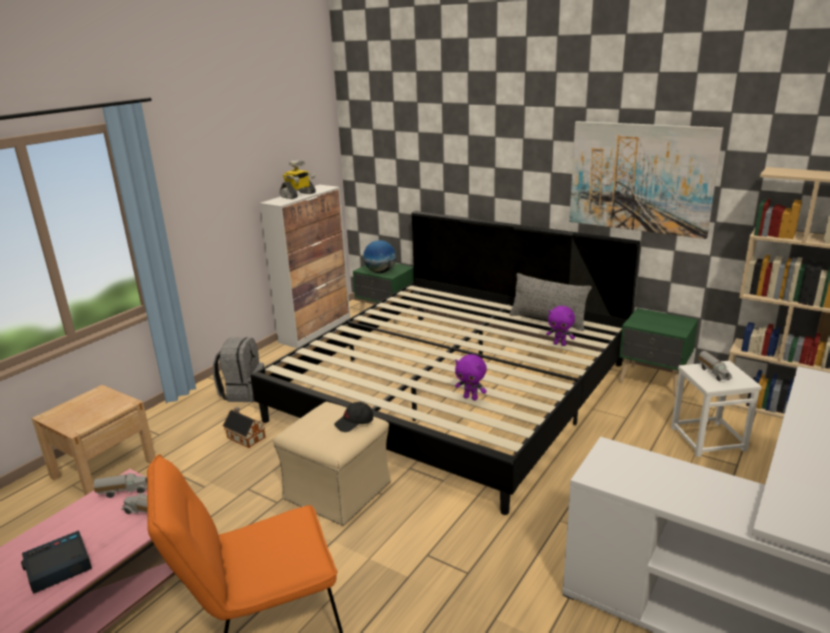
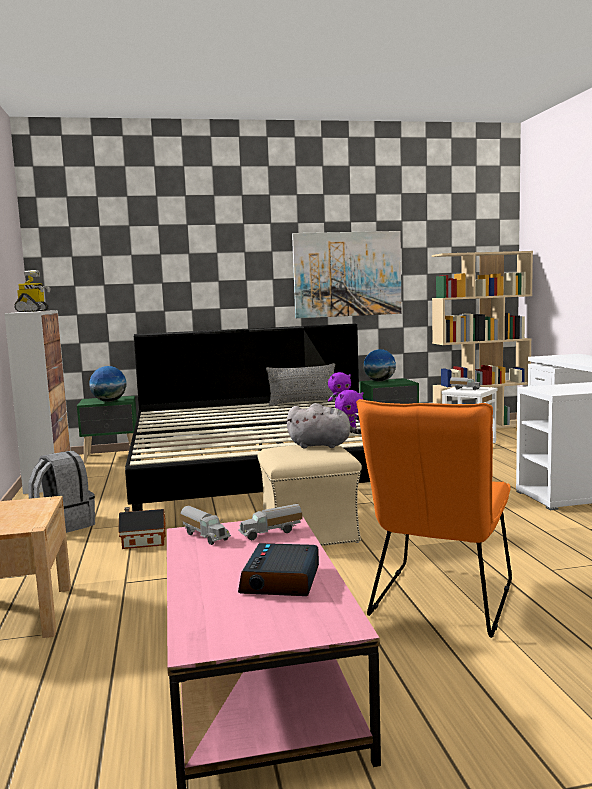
camera: 45 degrees left, 15 degrees down
(124, 491) = (205, 536): toy truck -> toy truck turned 105 degrees clockwise
(354, 423) = (322, 445): black cap -> grey plush toy
(655, 317) = (380, 381): none -> globe

